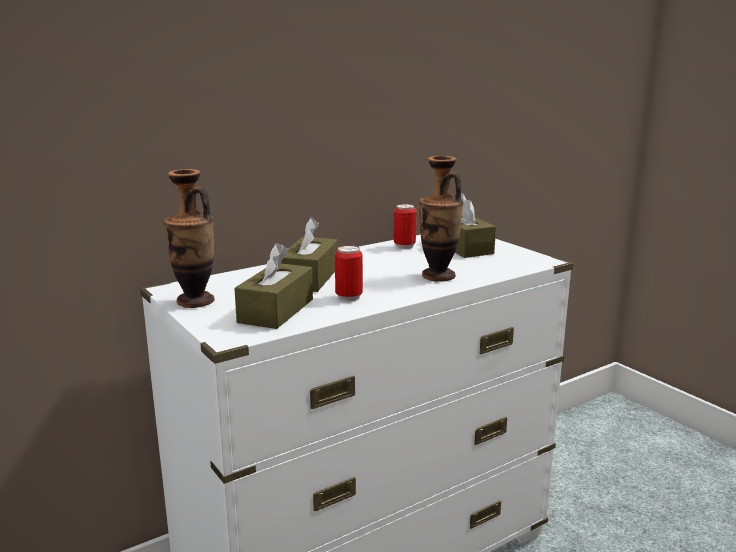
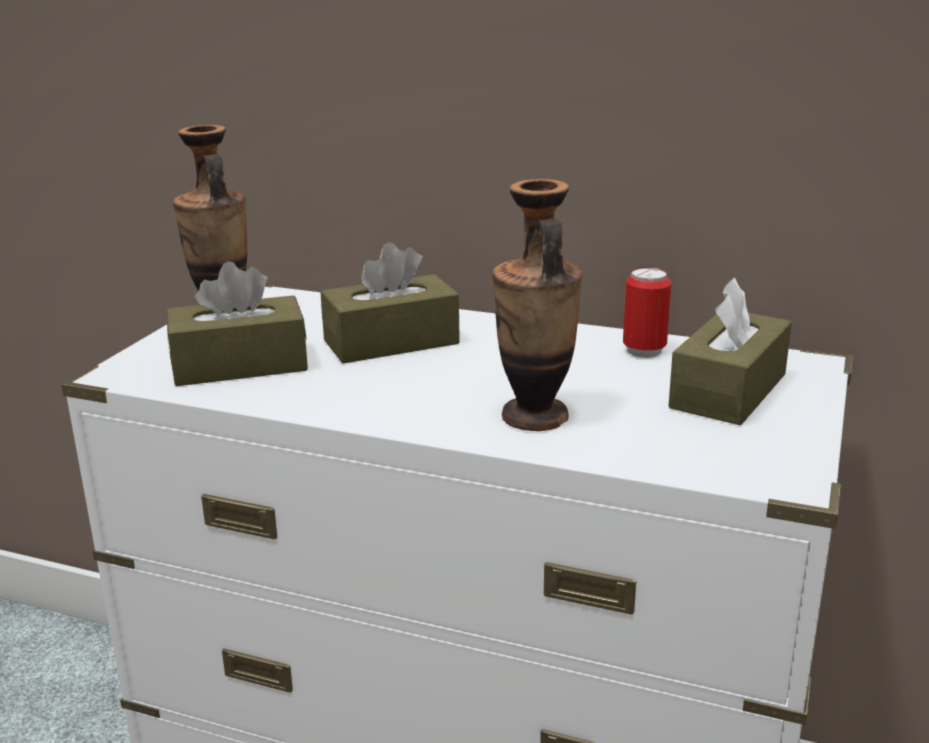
camera: 55 degrees right, 5 degrees up
(349, 297) = (345, 388): can -> none

